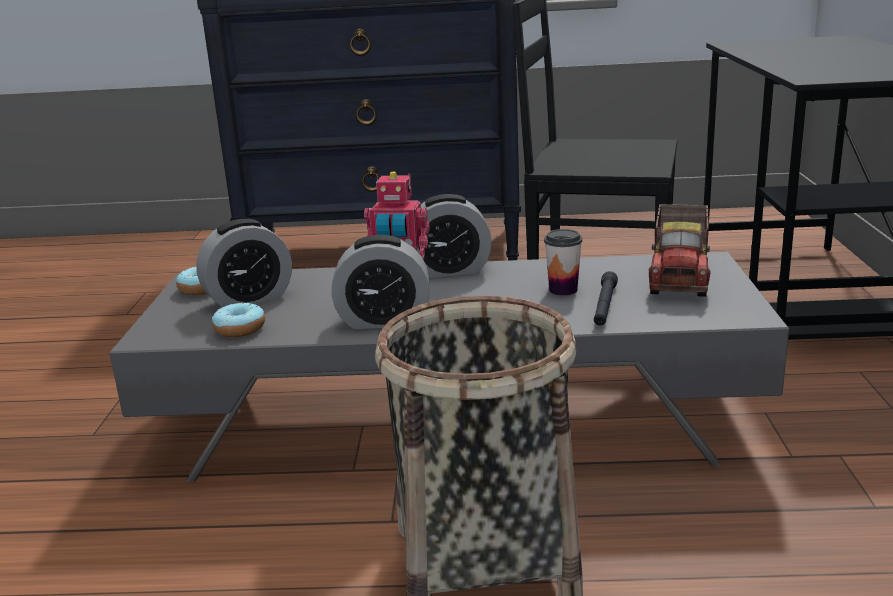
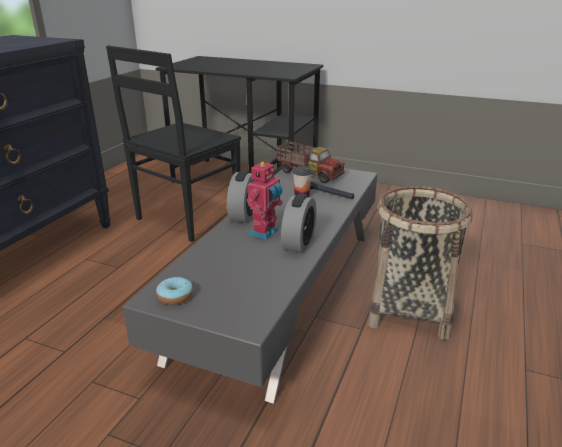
camera: 70 degrees left, 5 degrees up
(240, 329) = (269, 288): donut -> none
(249, 299) = (218, 279): alarm clock -> none

